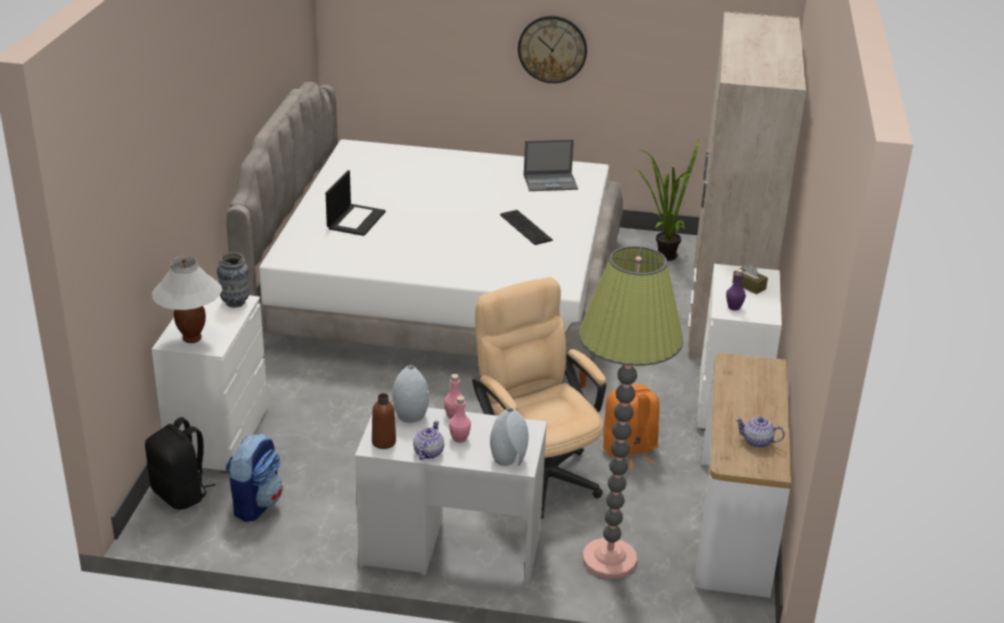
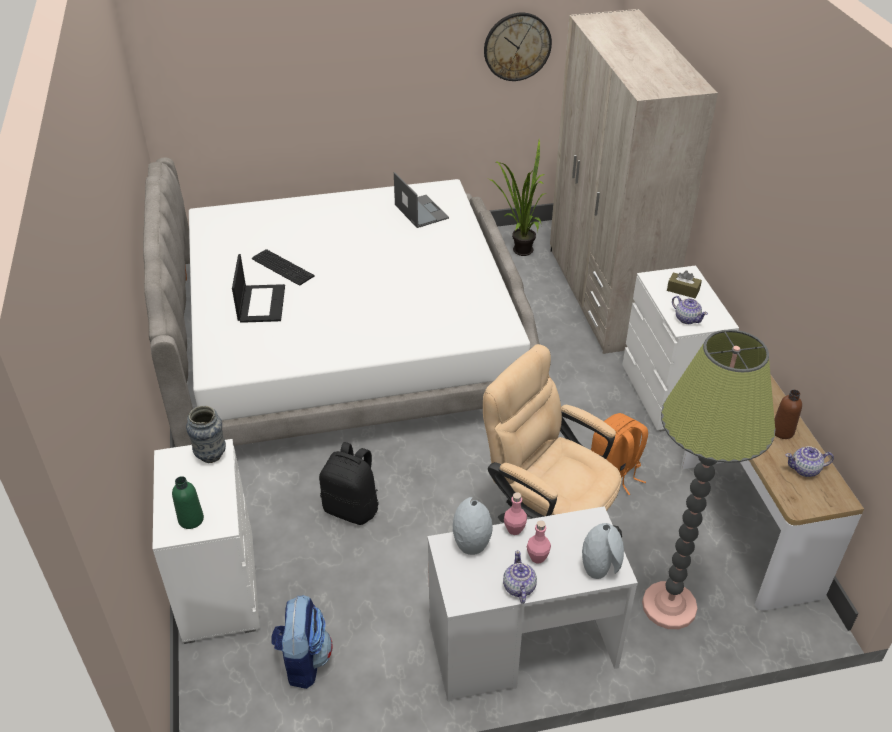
camera: 20 degrees left, 10 degrees up
(181, 494) = (218, 676): black backpack -> black backpack (352, 508)
(192, 338) = (191, 519): white table lamp -> green bottle
(384, 442) = (466, 589): brown bottle -> brown bottle (782, 431)
(526, 227) = (430, 269): keyboard -> keyboard (283, 266)
(551, 182) = (420, 211): laptop -> laptop turned 90 degrees counterclockwise
(552, 49) = (388, 77): wall clock -> wall clock (517, 46)
(734, 307) = (687, 318): purple bottle -> teapot

